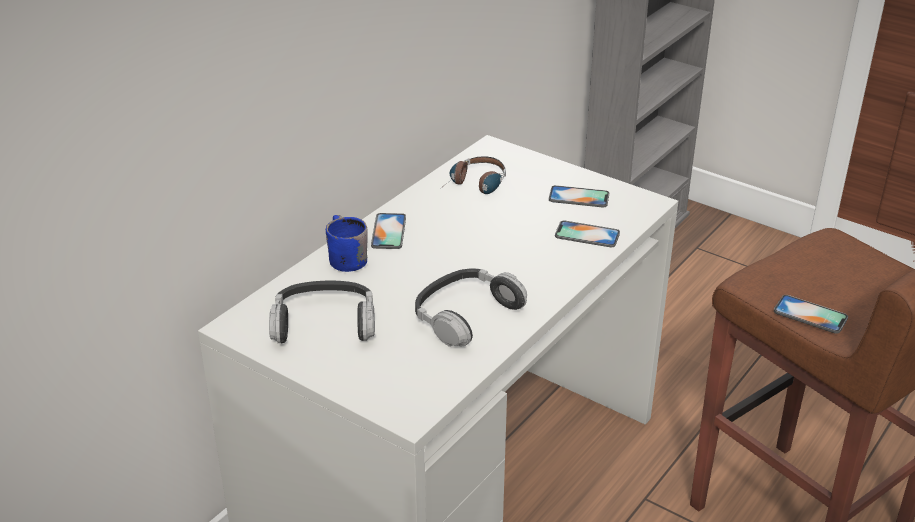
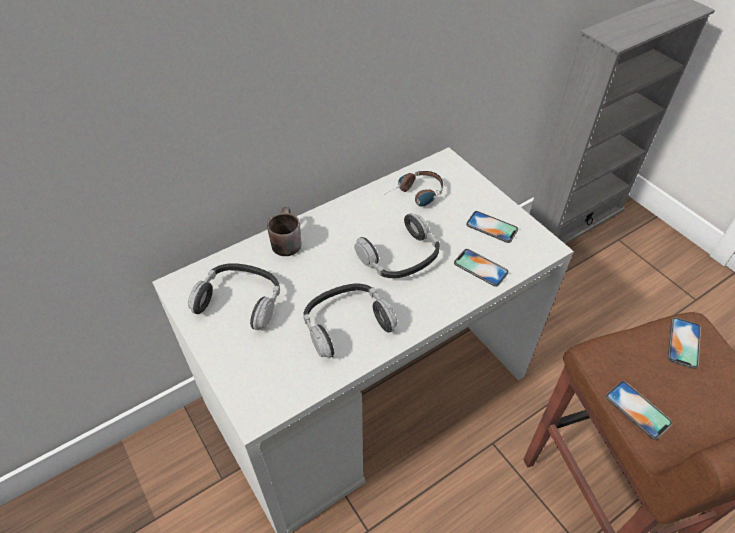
camera: 20 degrees right, 15 degrees up
(342, 258) = (284, 241): blue mug -> brown mug
(388, 231) = (330, 224): phone -> phone (683, 343)
(490, 244) = (400, 256): none -> headphones

